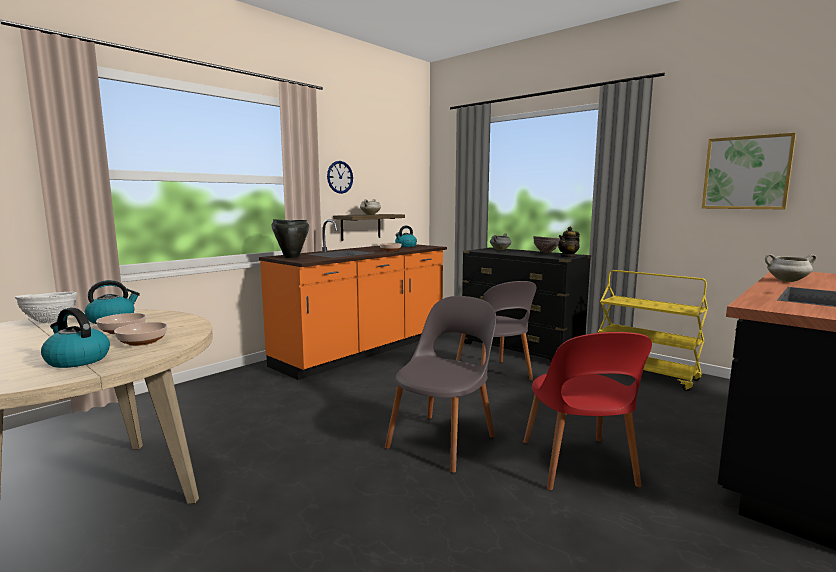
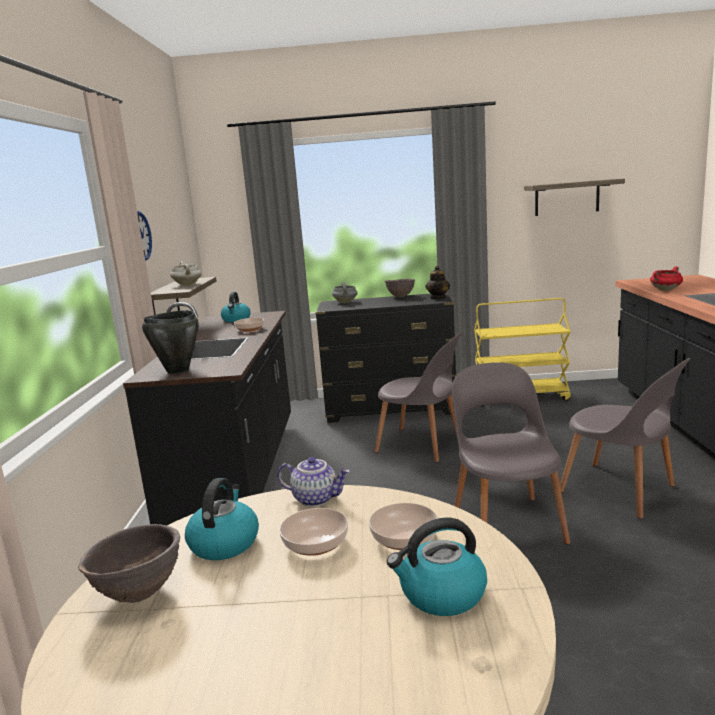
camera: 40 degrees left, 5 degrees up
(50, 322) = (139, 594): white bowl -> brown bowl
(181, 319) = (316, 498): none -> teapot
(364, 351) = (239, 473): orange counter -> black counter
(578, 466) = (621, 490): red chair -> grey chair
(746, 173) = (567, 198): picture -> shelf
(787, 281) = (665, 290): white cooking pot -> red cooking pot

